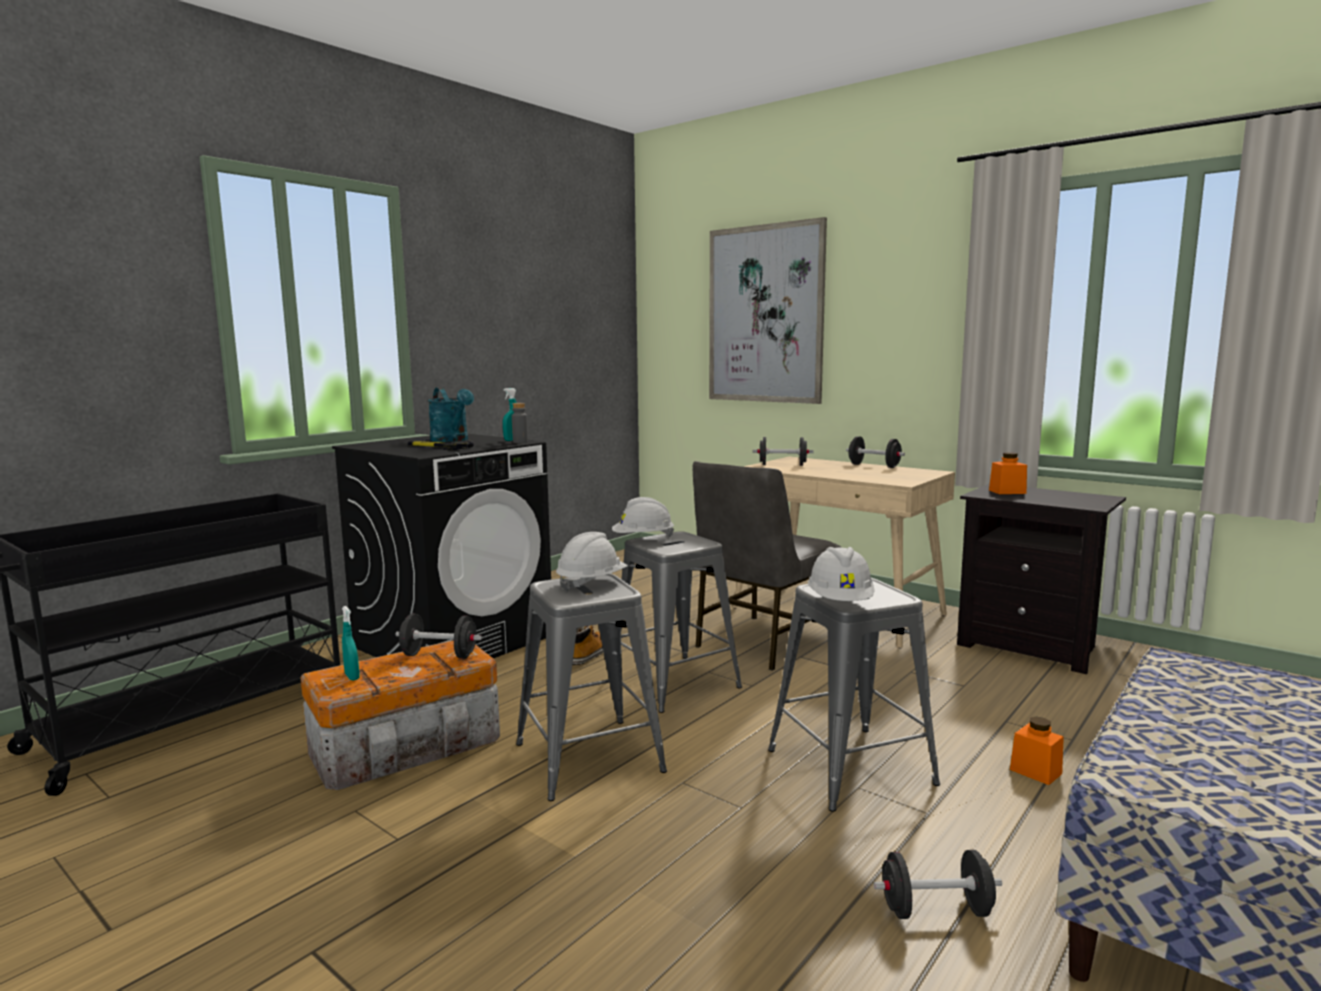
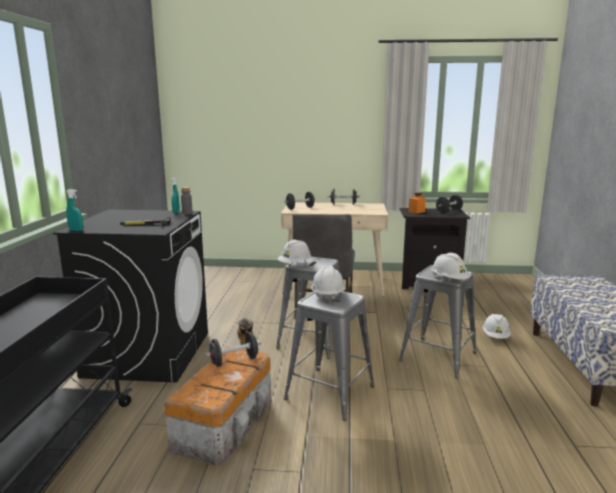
camera: 35 degrees left, 5 degrees up
(352, 676) = (206, 390): turquoise spray bottle -> turquoise spray bottle (76, 230)
(452, 440) = (133, 216): turquoise watering can -> none
(765, 314) = (260, 118): picture -> none
(936, 910) = (536, 401): black dumbbell -> black dumbbell (448, 211)
(1035, 771) = (495, 336): orange jar -> white hard hat

